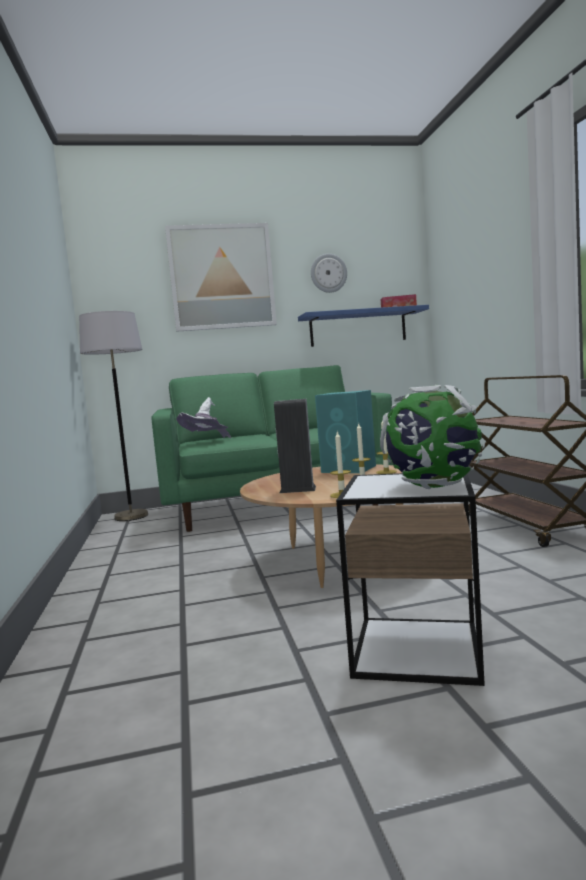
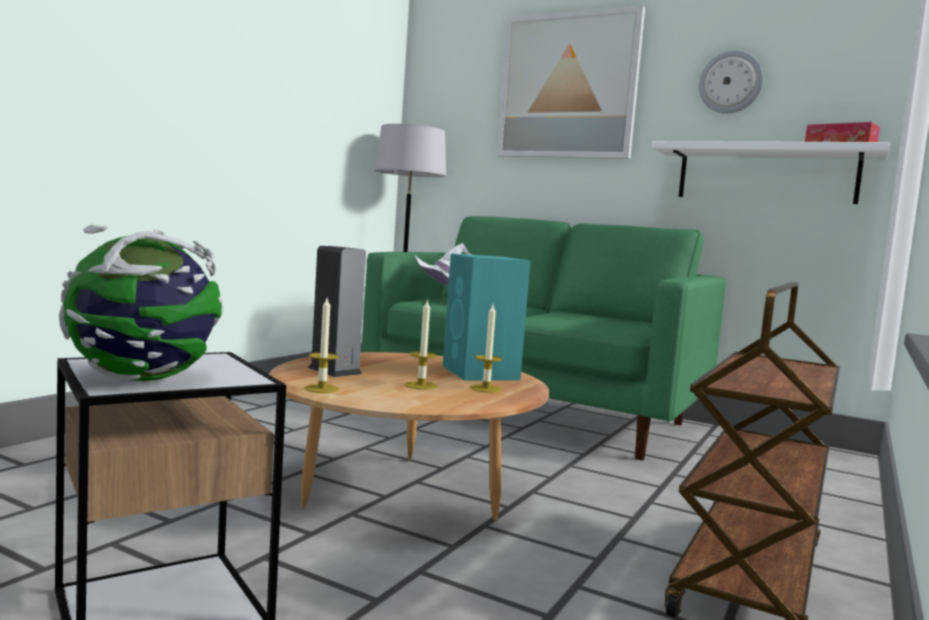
camera: 40 degrees right, 0 degrees up
(358, 328) = (766, 175): blue shelf -> white shelf

